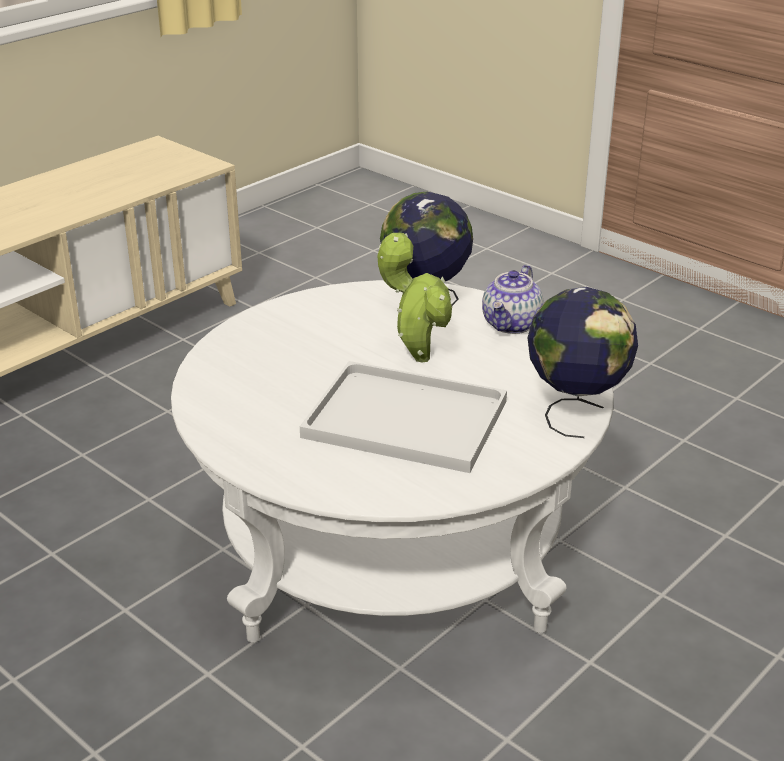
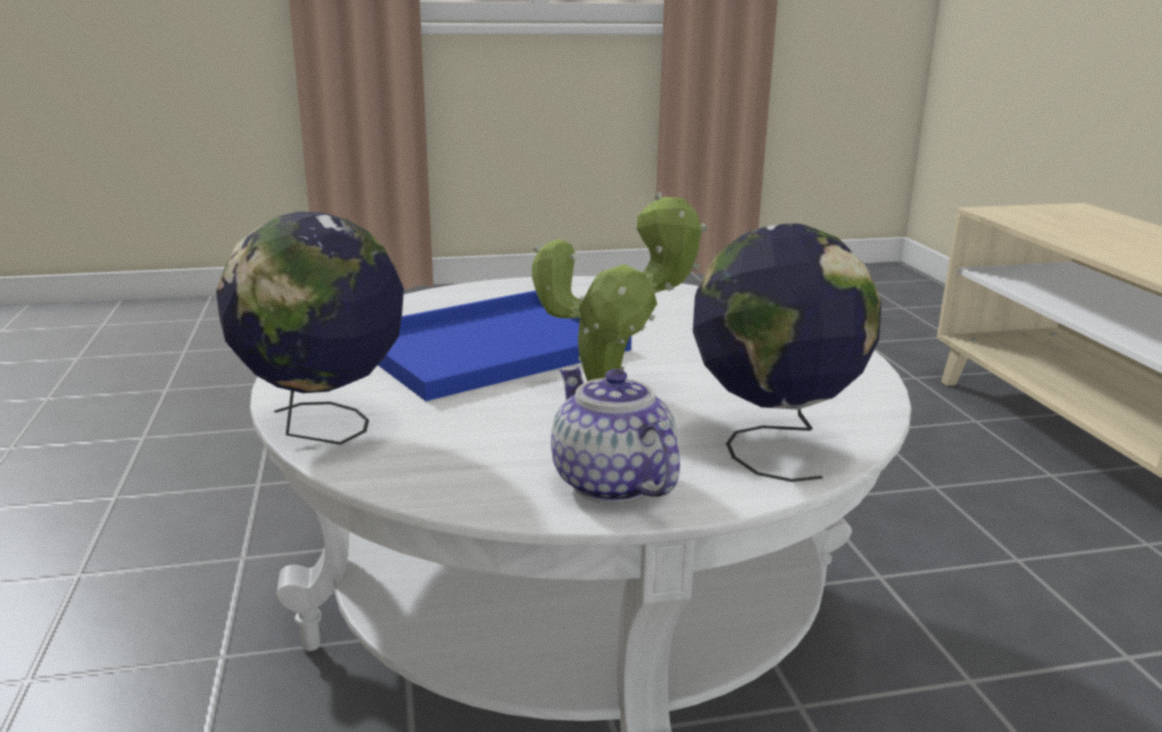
camera: 125 degrees right, 10 degrees down
(401, 419) = (492, 344): white tray -> blue tray

